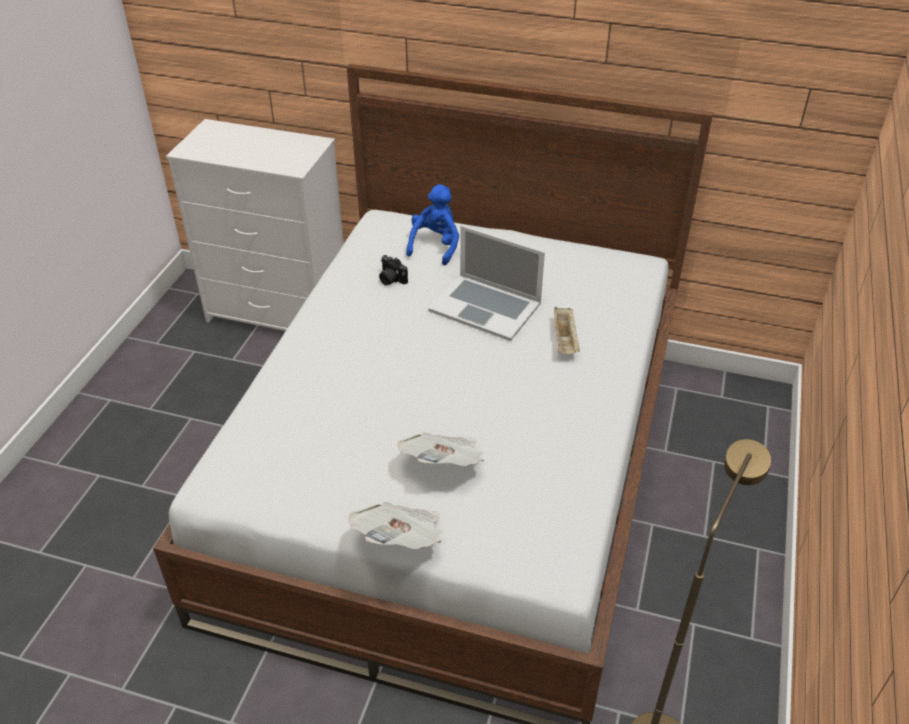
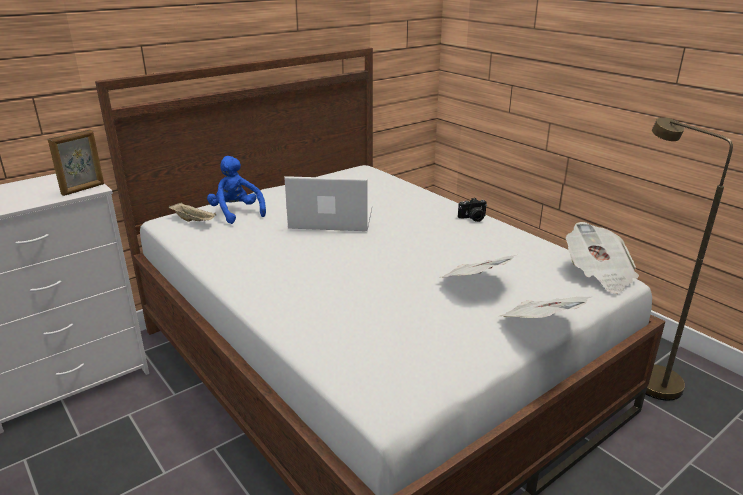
camera: 55 degrees left, 15 degrees down
(290, 166) = (83, 189): none -> picture frame
(391, 279) = (245, 238): camera -> camera (473, 218)
(485, 306) = (331, 219): laptop -> laptop turned 150 degrees counterclockwise
(559, 556) = (598, 274): none -> newspaper
(565, 340) = (401, 208): beige tray -> beige tray (194, 221)

